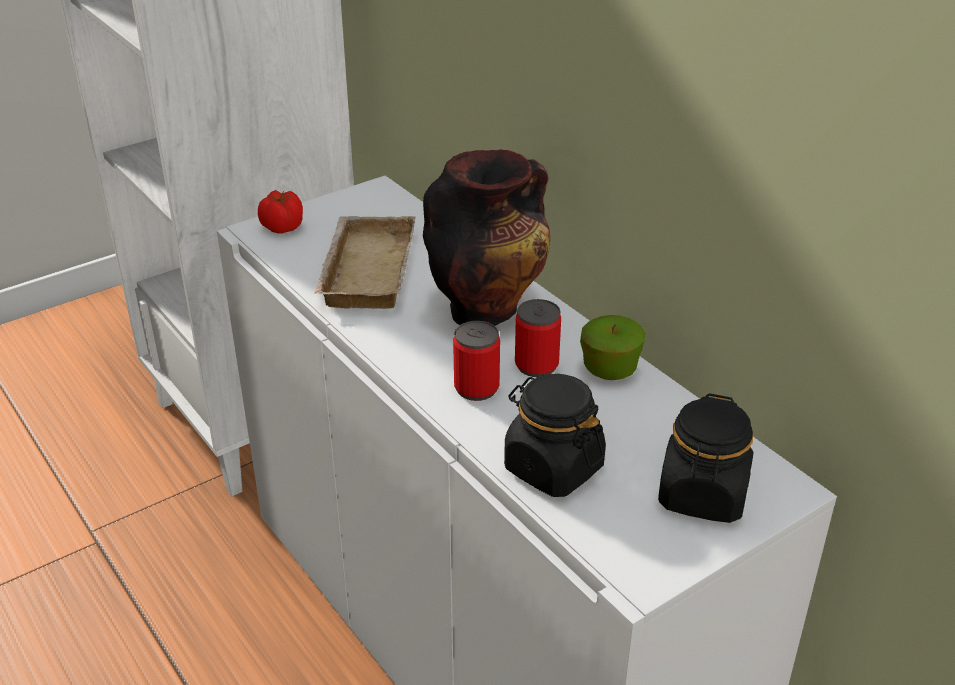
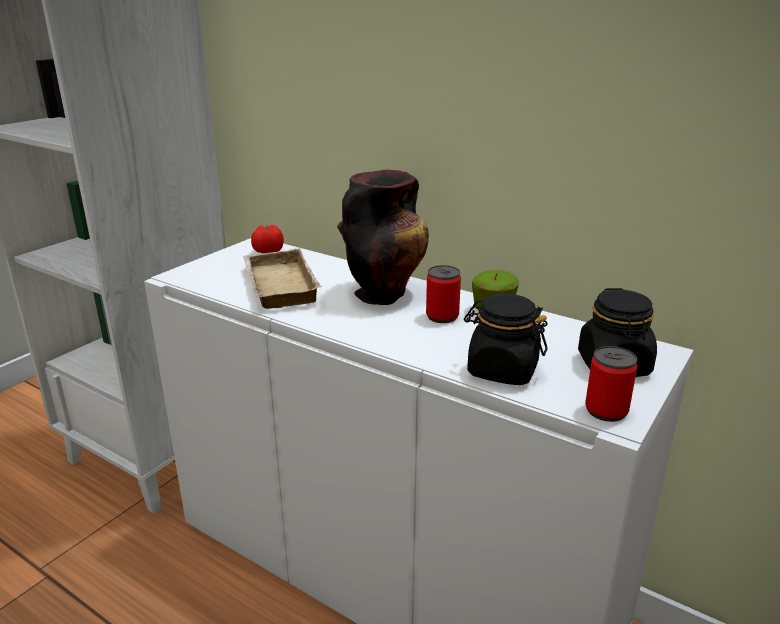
camera: 20 degrees left, 10 degrees down
(282, 227) = (196, 271): tomato -> tomato (267, 252)
(476, 388) = (410, 336): can -> can (606, 410)

